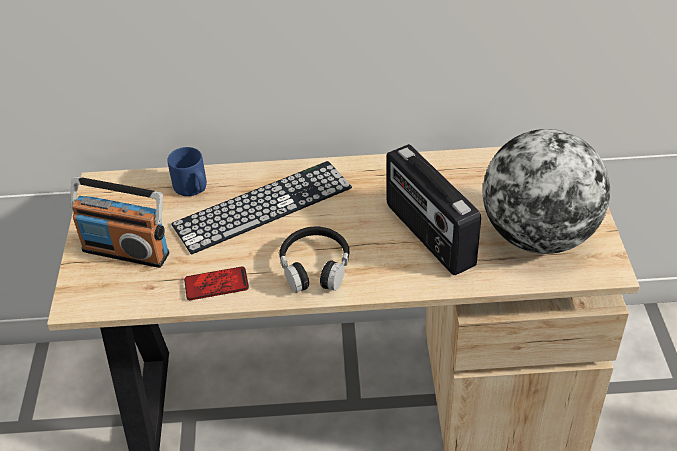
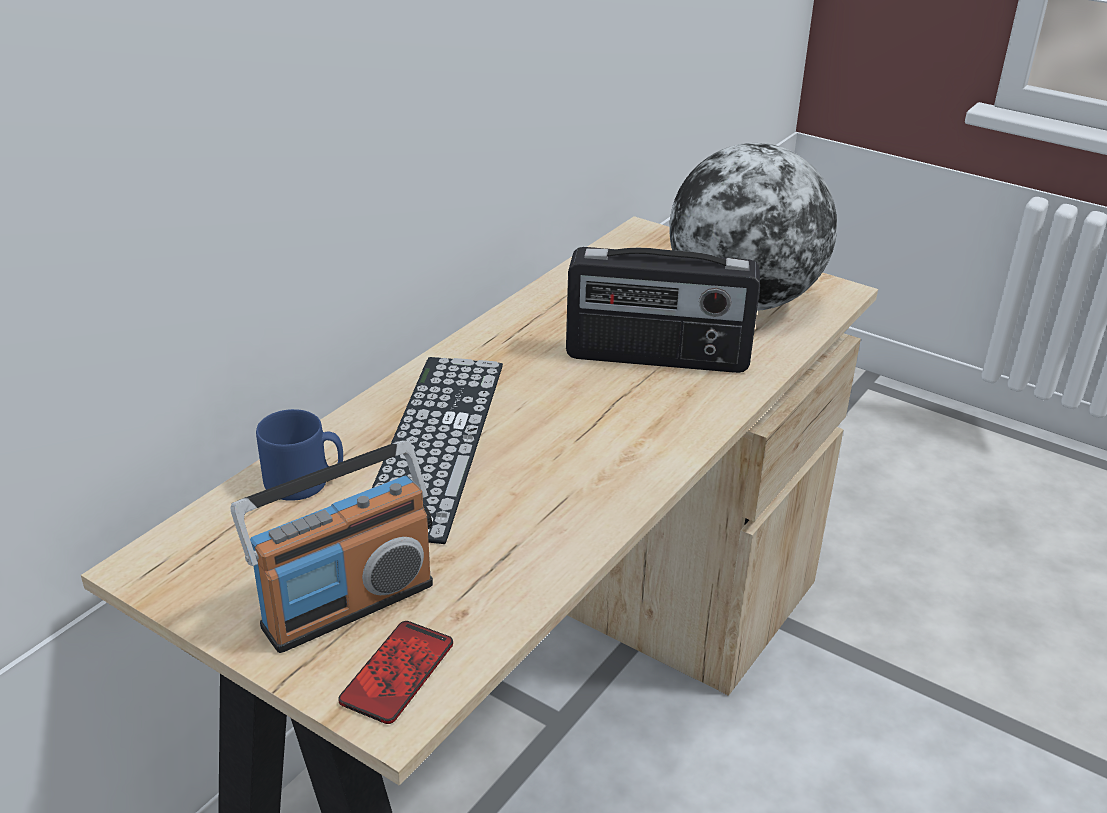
camera: 55 degrees left, 10 degrees down
(216, 284) = (537, 548): phone -> phone (397, 673)
(315, 267) = (609, 455): black headphones -> none

